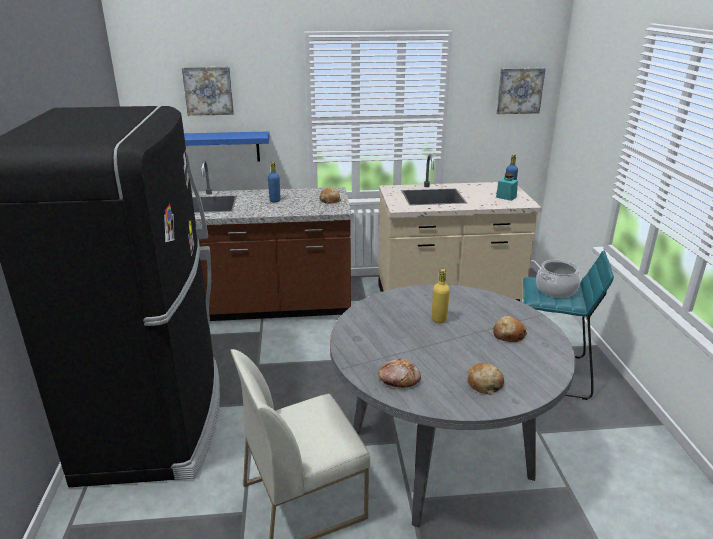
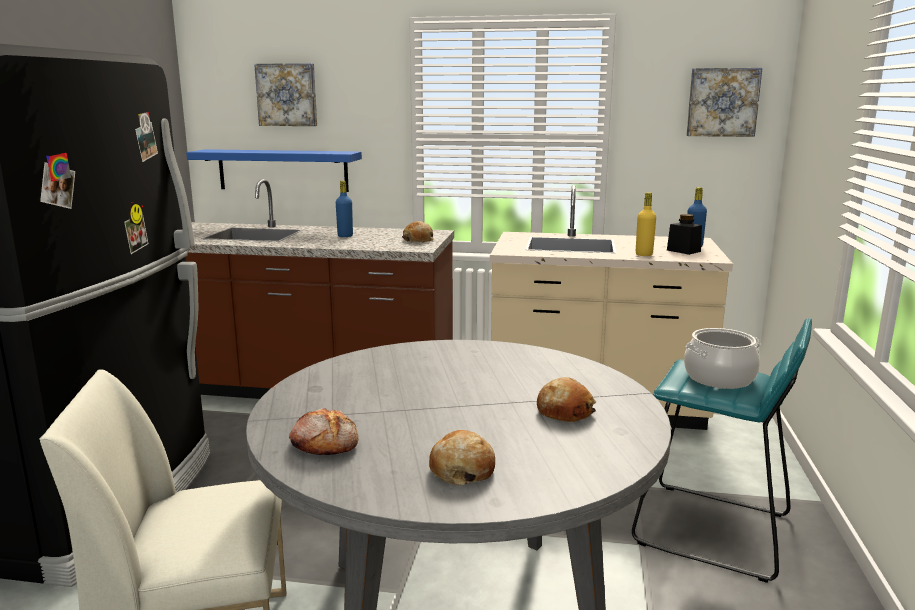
camera: 15 degrees right, 10 degrees down
(439, 319) = (465, 380): yellow bottle -> yellow bottle (644, 254)
(506, 197) = (683, 251): turquoise jar -> black jar

